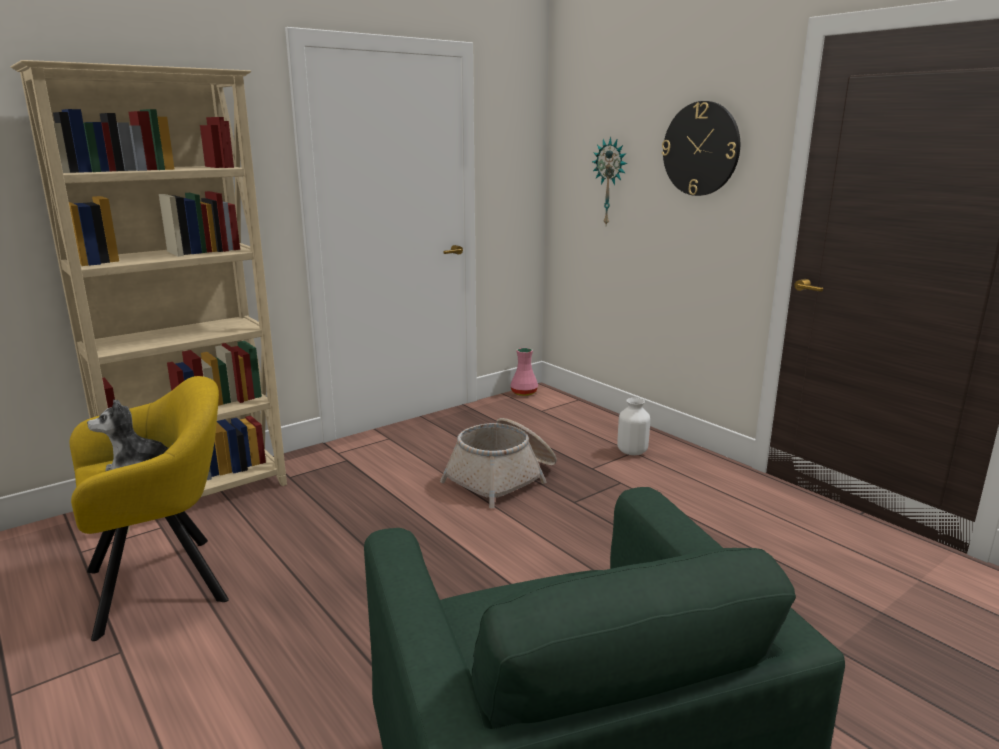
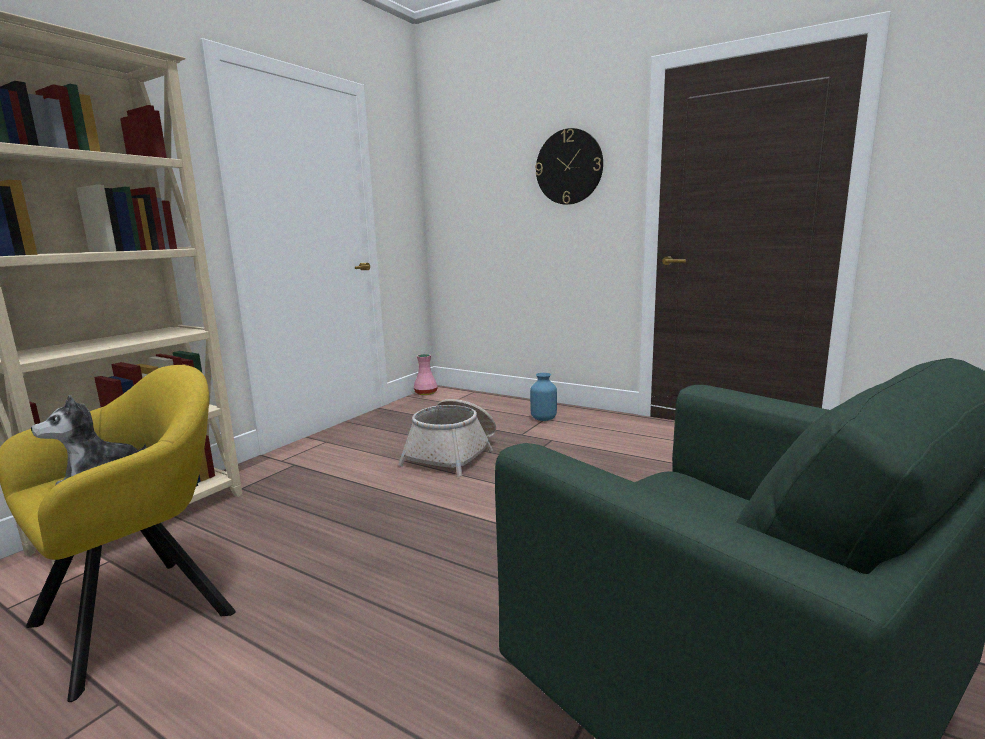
camera: 20 degrees left, 5 degrees down
(610, 182) = (488, 204): wall clock -> none
(631, 451) = (543, 418): white vase -> blue vase

